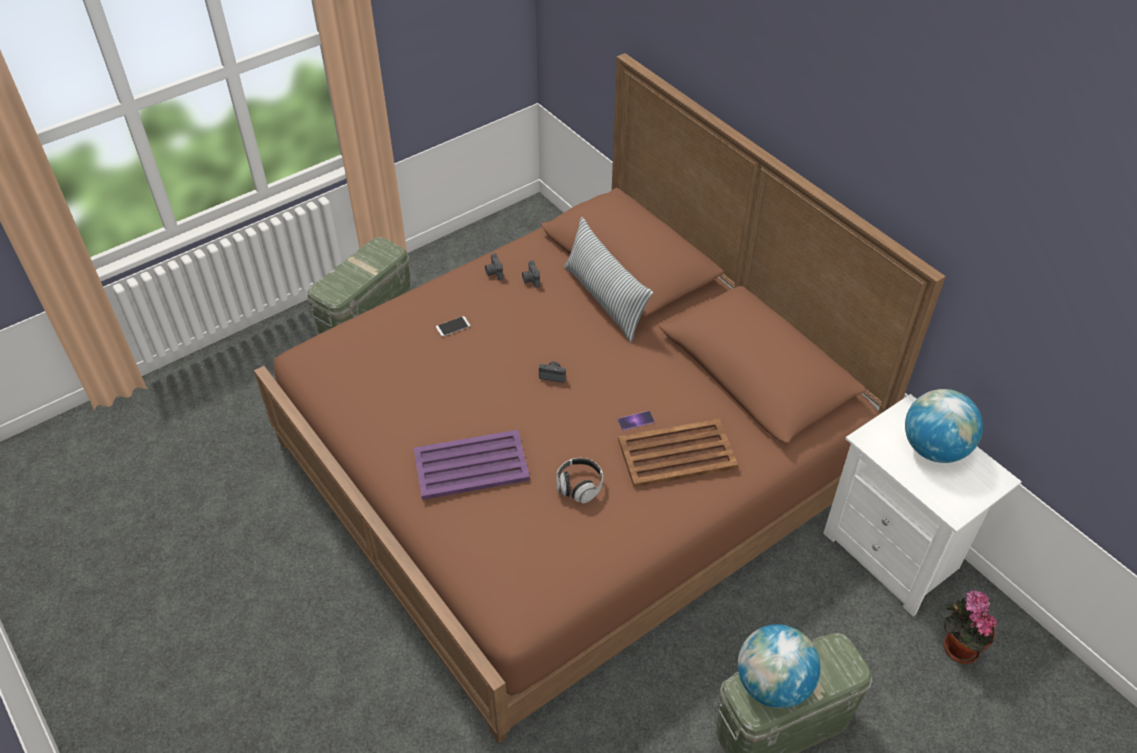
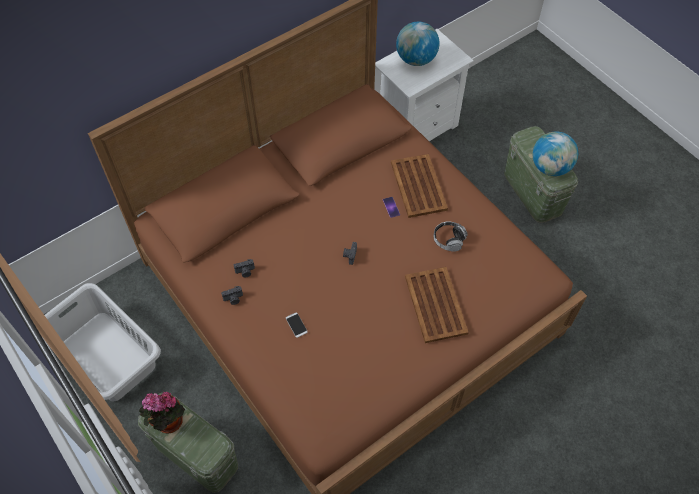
camera: 90 degrees left, 10 degrees up
(470, 465) = (435, 305): purple tray -> brown tray
(491, 249) = (107, 357): none -> grey laundry basket
(605, 300) = (272, 222): pillow -> none
(957, 646) = (474, 110): potted plant -> potted plant (167, 423)

